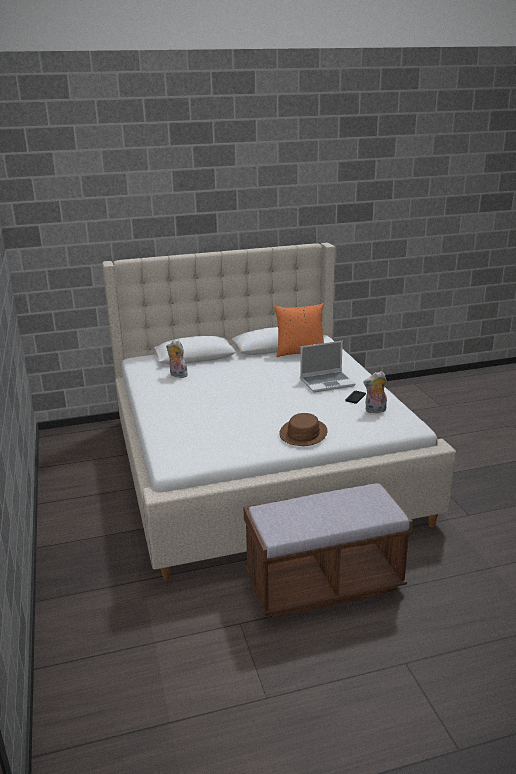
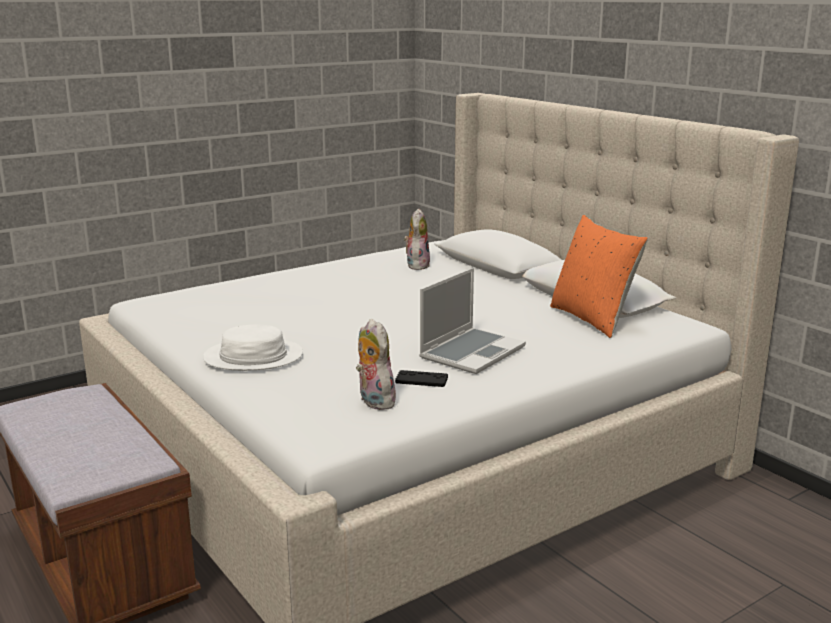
camera: 70 degrees right, 5 degrees down
(303, 433) = (253, 357): brown hat -> white hat
(327, 382) = (472, 352): laptop -> laptop turned 105 degrees counterclockwise

